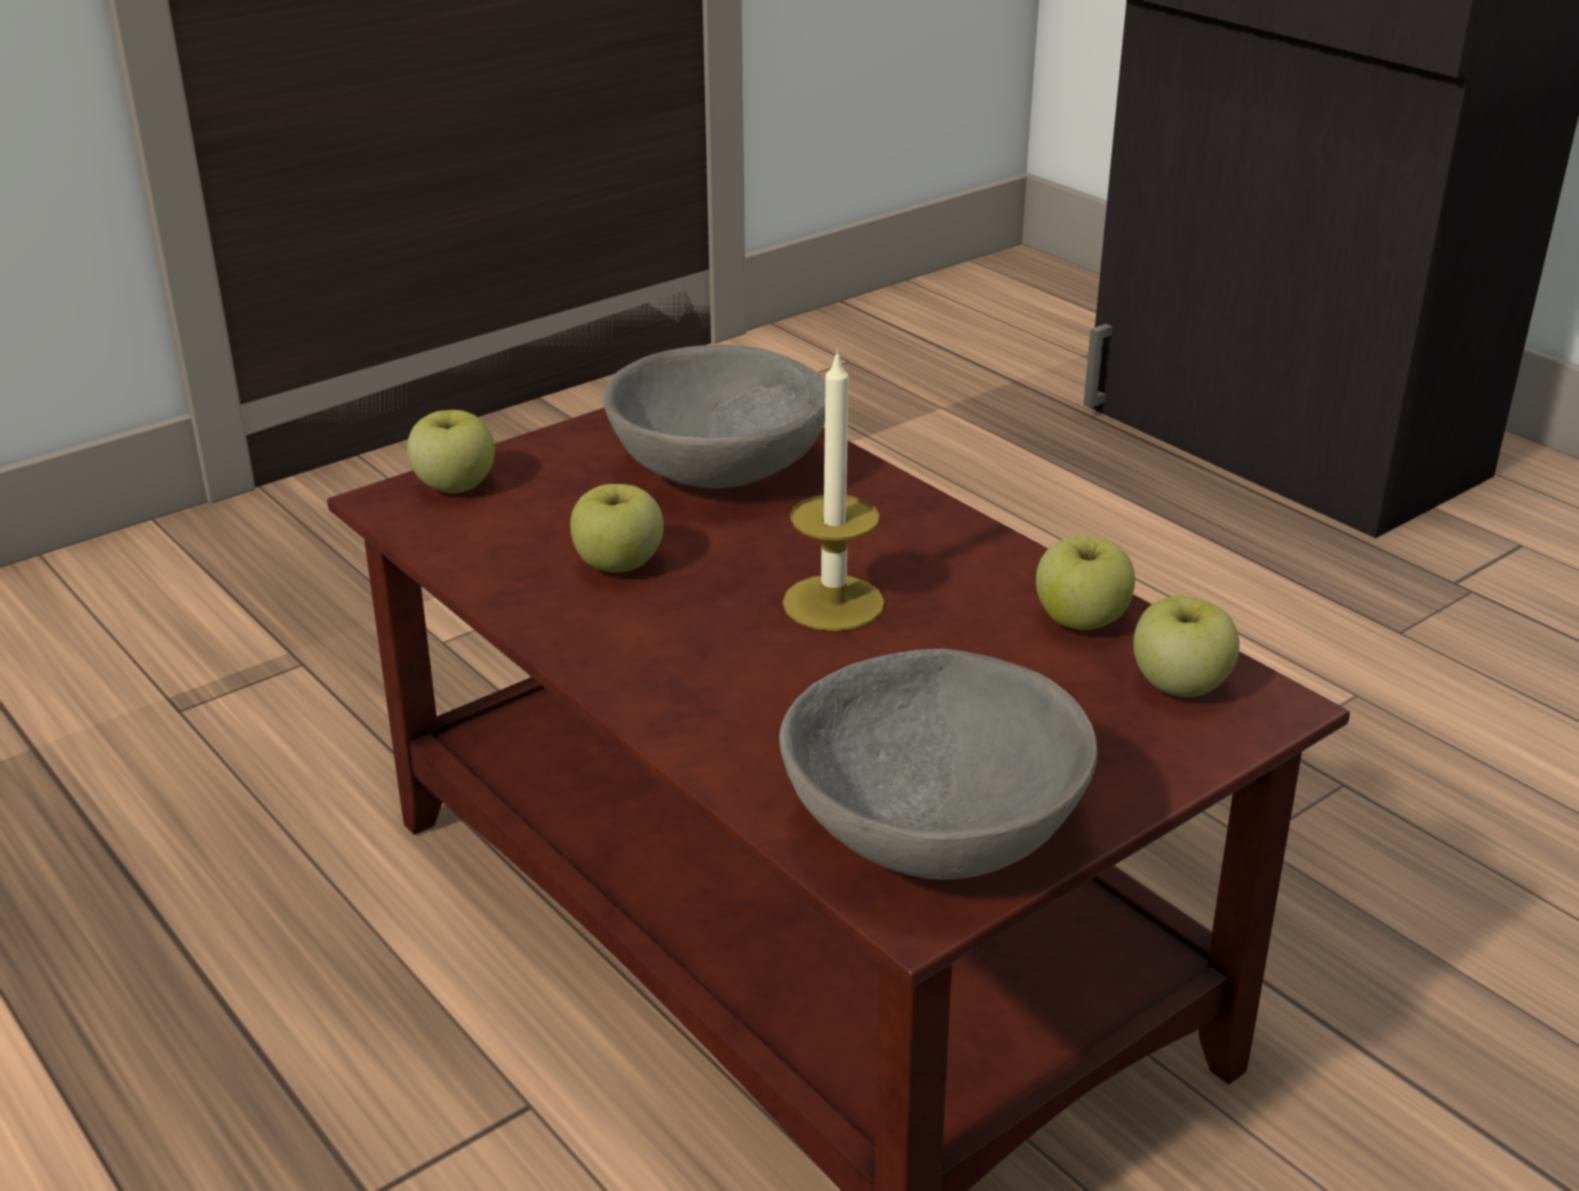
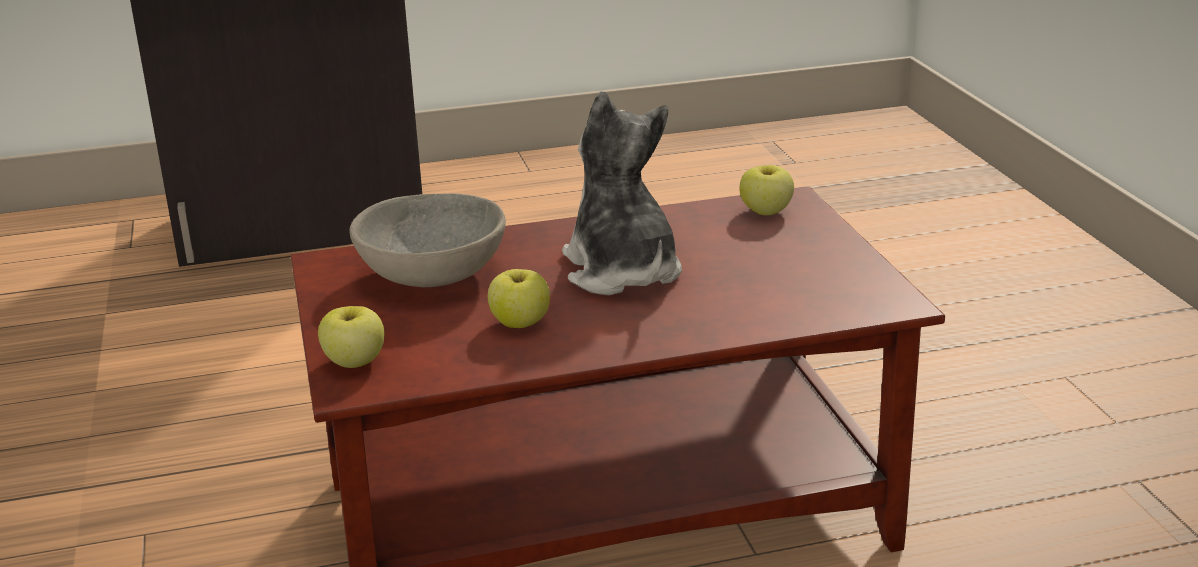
camera: 65 degrees left, 5 degrees down
(833, 603) = (621, 272): candle -> plush toy
(929, 829) = (843, 288): grey bowl -> none
(1081, 620) = (692, 218): apple -> none

